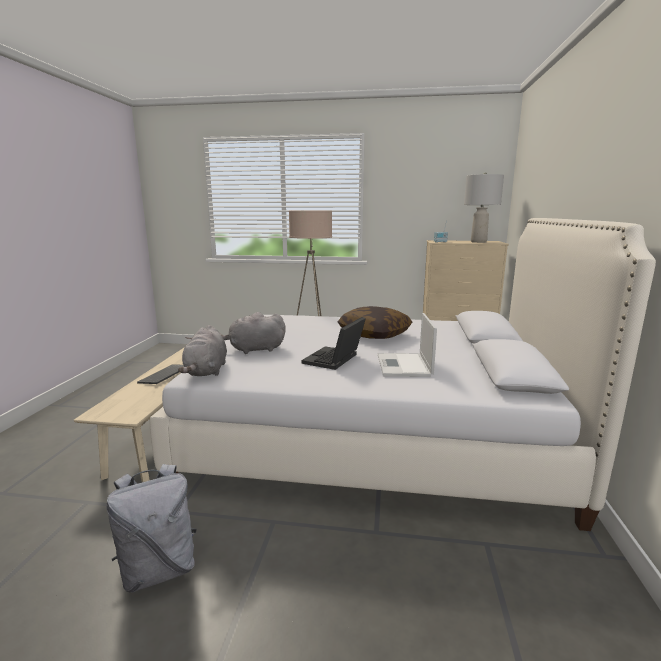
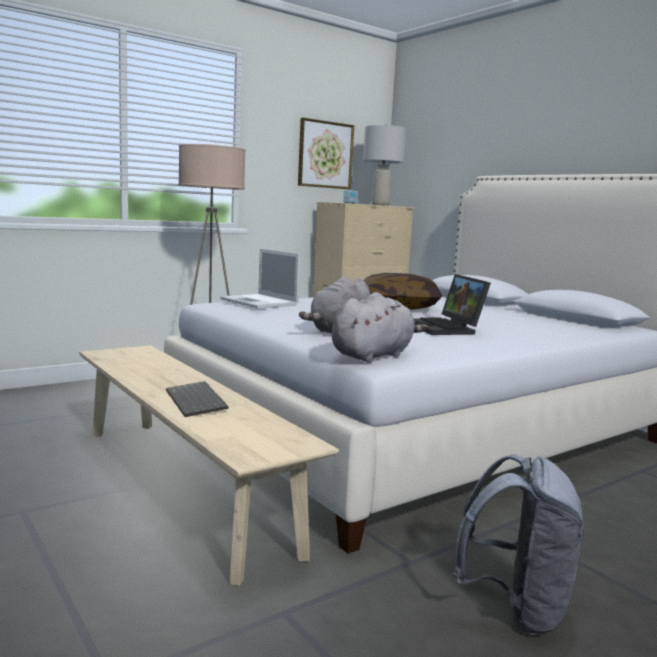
camera: 45 degrees left, 5 degrees down
(206, 371) = (374, 355): grey plush toy -> grey plush toy turned 90 degrees counterclockwise
(404, 366) = (507, 324): laptop -> laptop (260, 302)
(439, 202) = (325, 155): none -> picture

